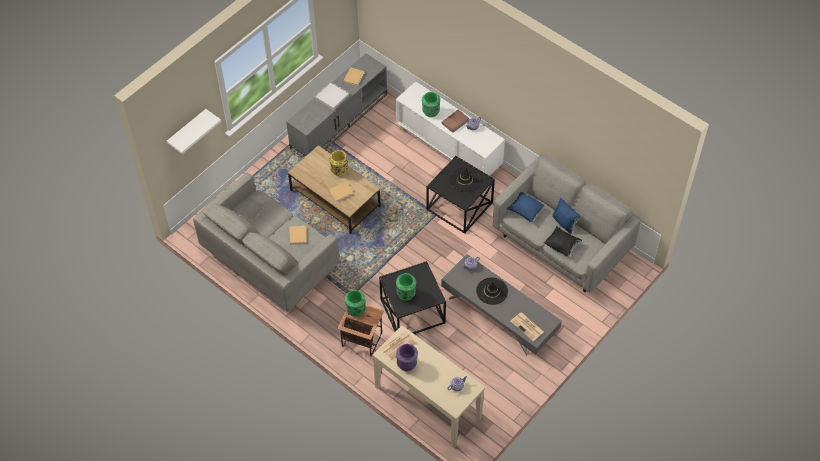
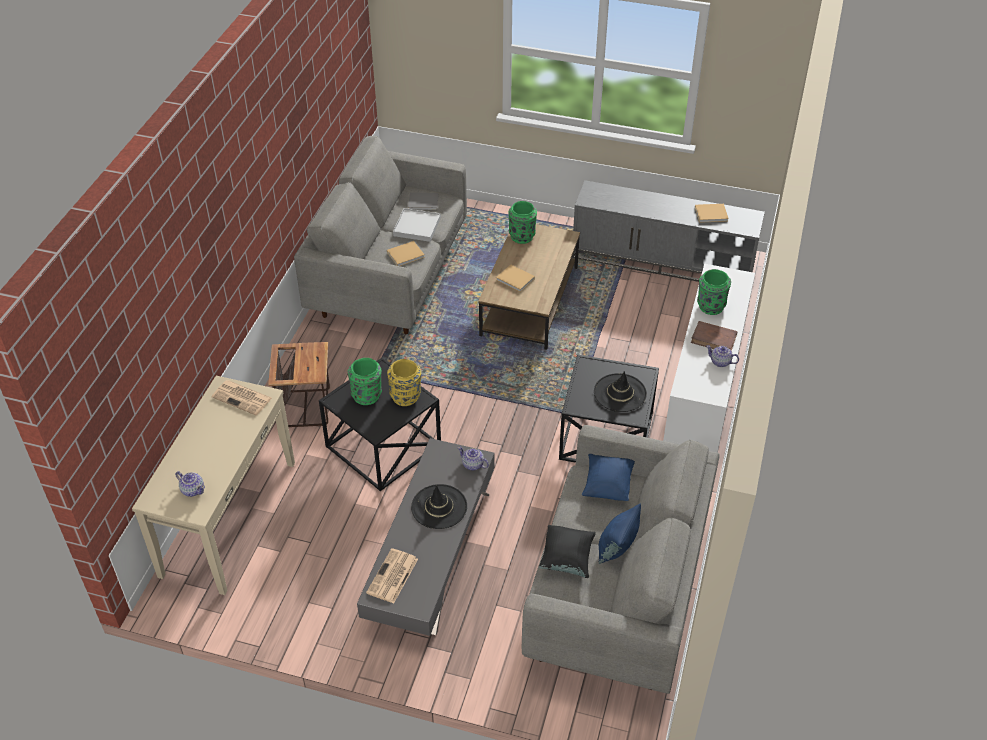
camera: 65 degrees right, 10 degrees down
(187, 130) = (435, 45): white shelf -> none
(332, 96) = (659, 205): white tray -> white tray (417, 227)
(339, 170) = (552, 265): yellow vase -> yellow vase (406, 397)
(355, 310) = (311, 352): green vase -> green vase (522, 236)
(407, 364) = (213, 418): purple vase -> none

